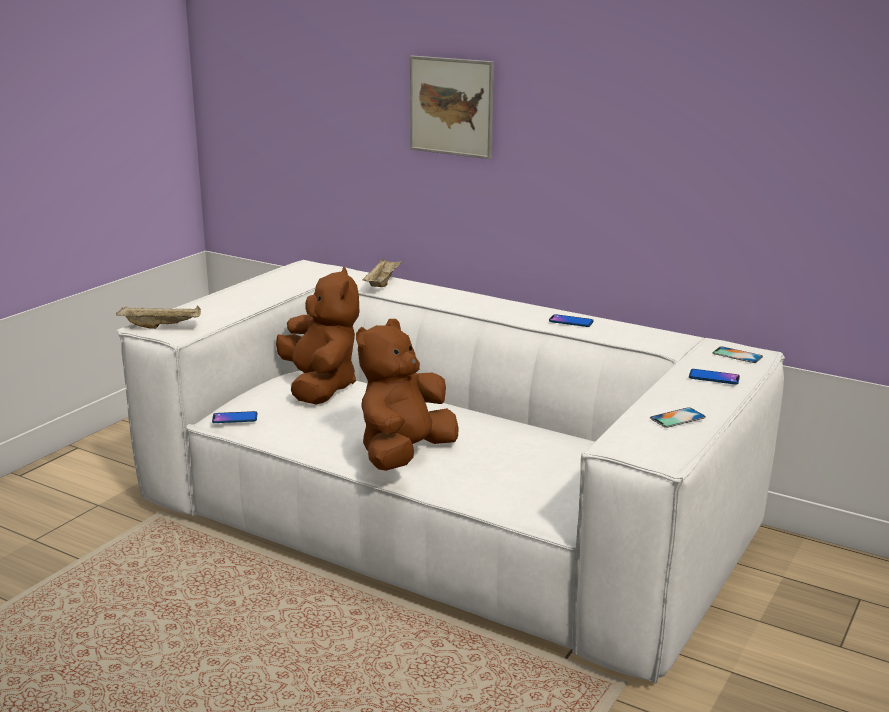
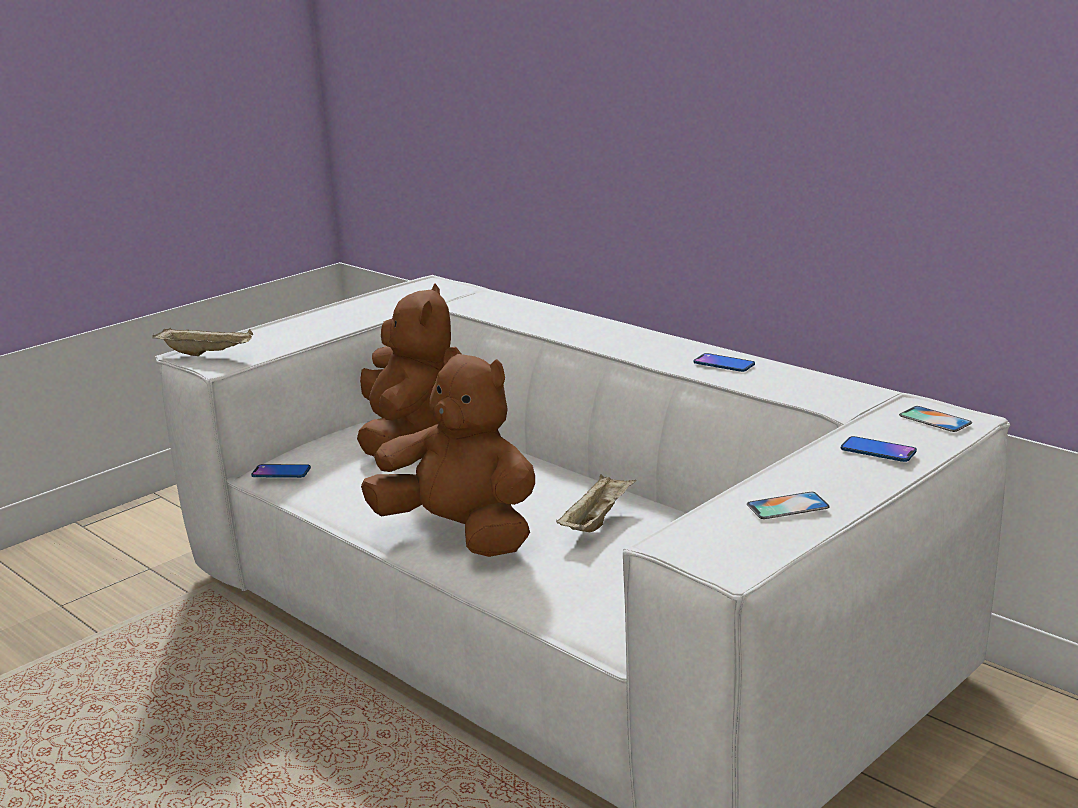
camera: 15 degrees right, 0 degrees up
(382, 283) = (509, 306): beige tray -> beige tray (596, 520)
(404, 455) = (461, 533): brown plush toy -> brown plush toy turned 75 degrees clockwise
(451, 106) = (590, 73): picture -> none

